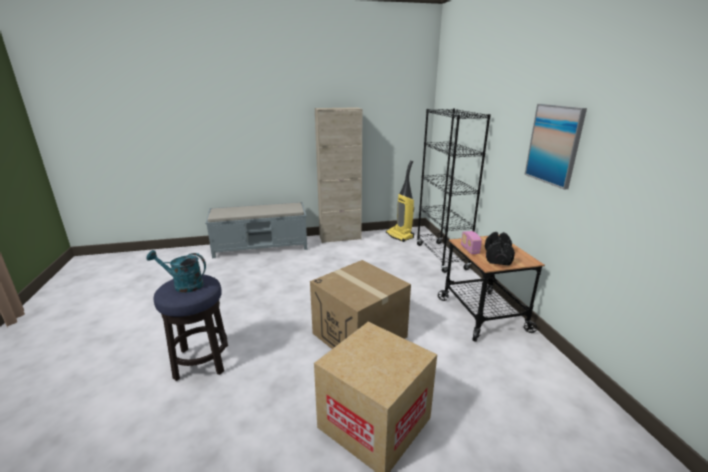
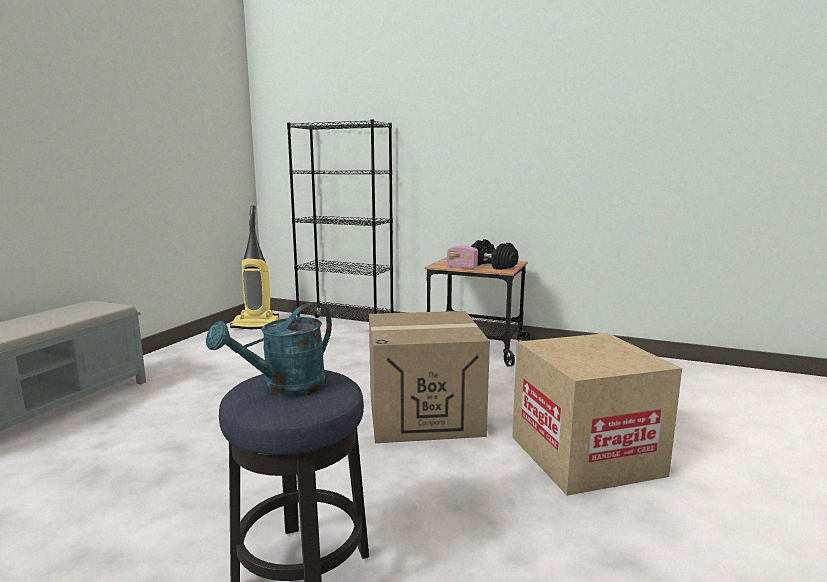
camera: 55 degrees left, 10 degrees down
(340, 238) = (172, 353): beige cabinet -> none
(554, 145) = (501, 140): picture -> none

